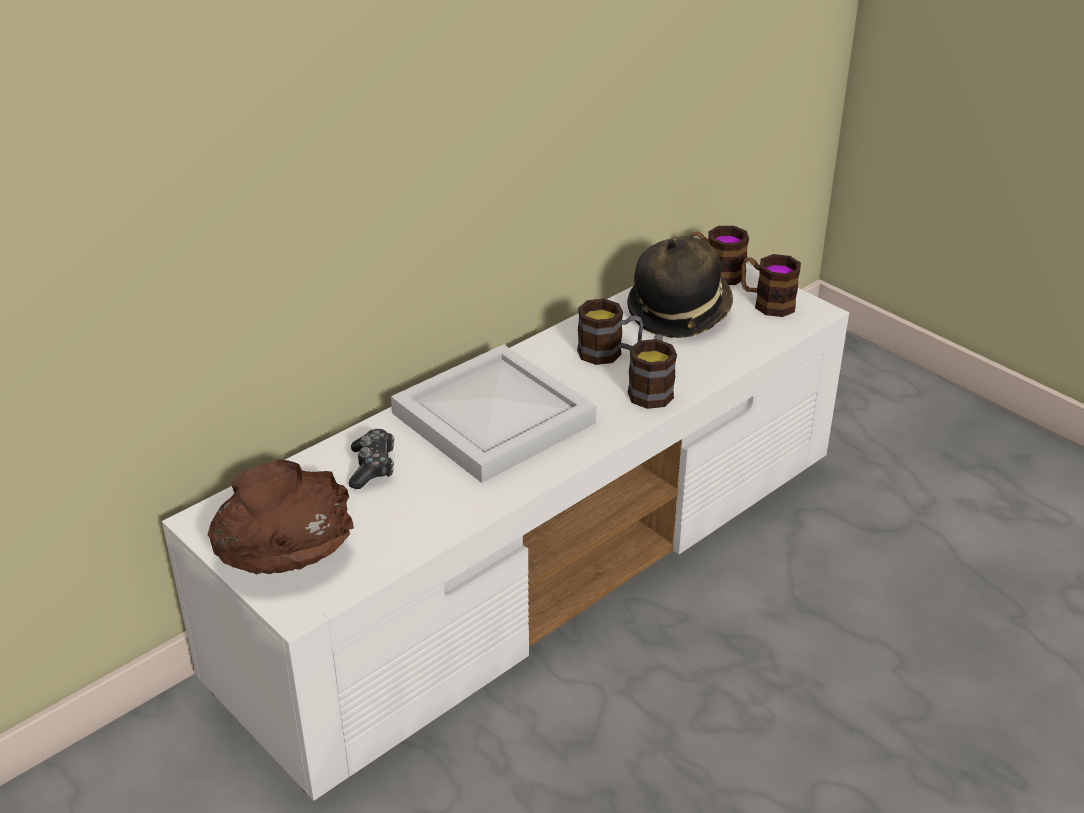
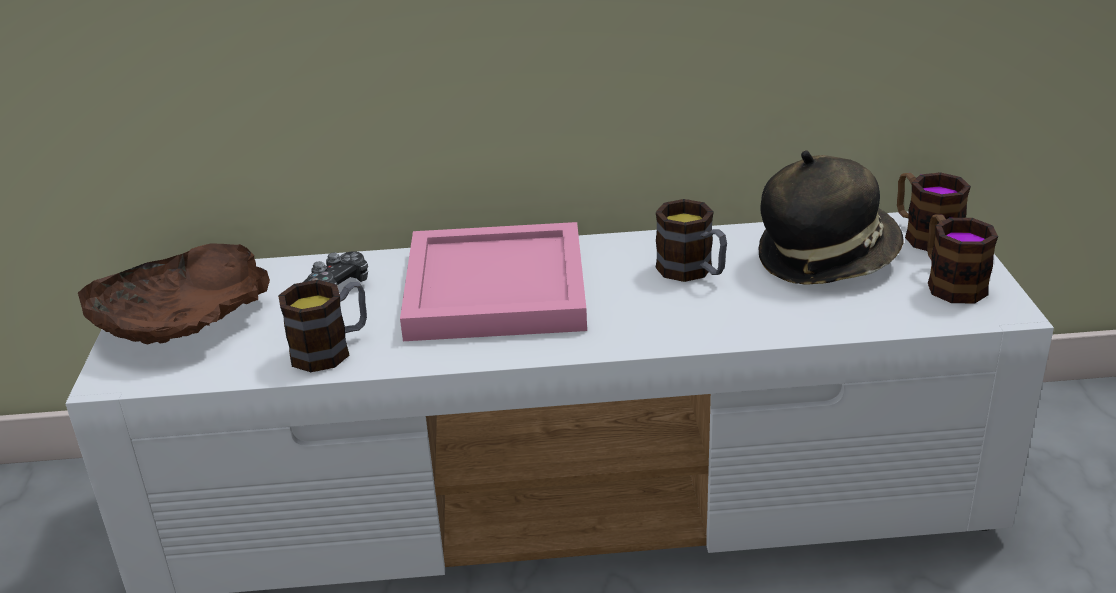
camera: 40 degrees right, 5 degrees down
(493, 416) = (498, 287): white tray -> pink tray
(652, 389) = (691, 321): mug -> mug (331, 349)

